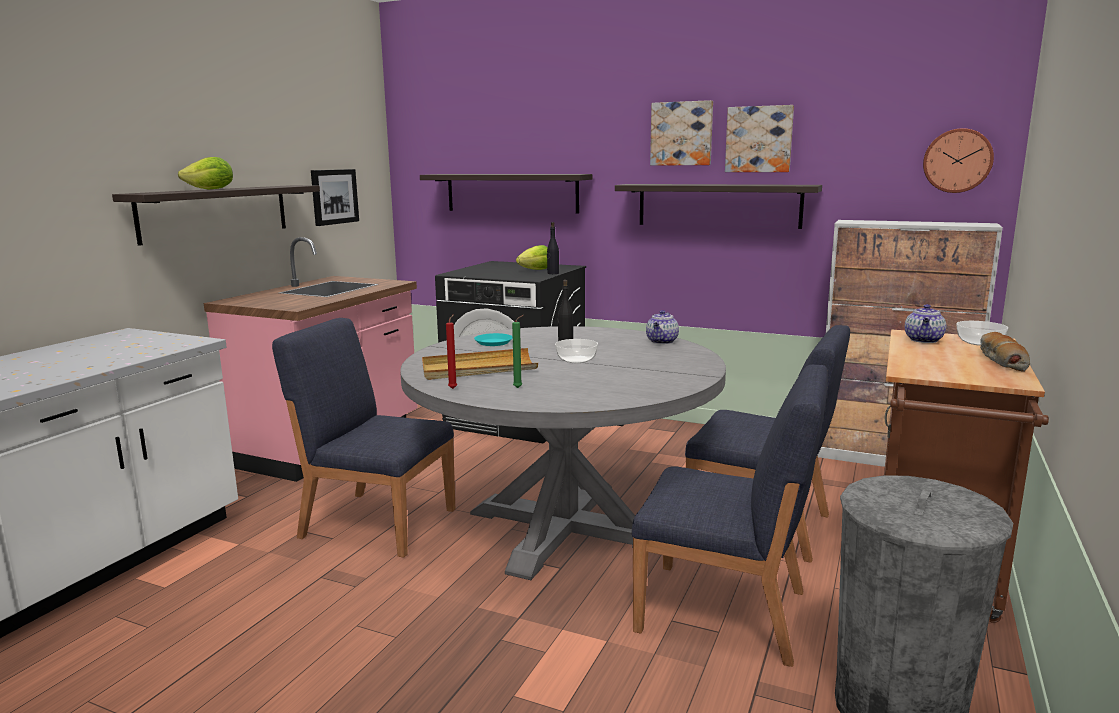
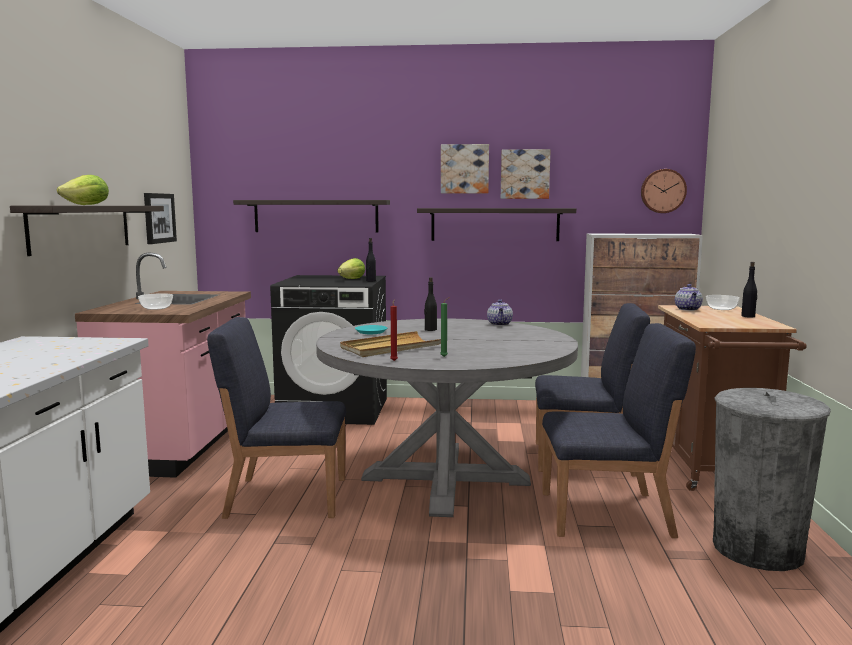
camera: 20 degrees left, 5 degrees down
(577, 360) = (457, 338): bowl -> bowl (157, 308)
(1000, 360) = (748, 316): bread -> black bottle

